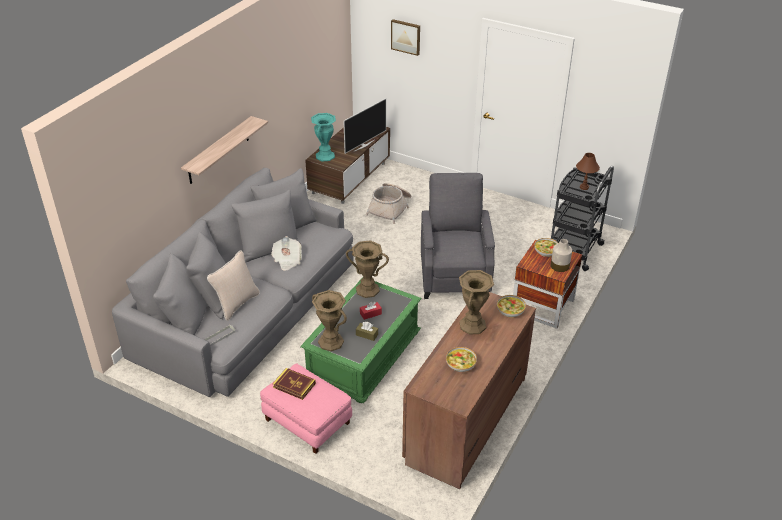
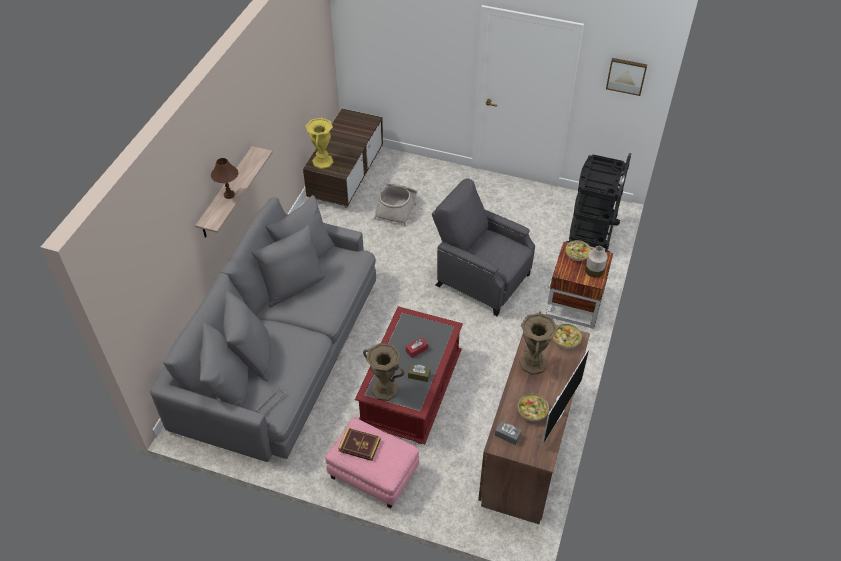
camera: 10 degrees left, 10 degrees up
(236, 304) = (278, 360): beige pillow -> none
(287, 260) = (316, 299): newspaper -> none
(325, 156) = (322, 161): turquoise vase -> yellow vase
(363, 145) = (360, 143): television -> television (557, 414)
(363, 354) = (411, 387): green coffee table -> red coffee table
(367, 290) = (406, 322): brown vase -> none
(406, 36) = (396, 26): picture -> picture (626, 75)
(430, 381) = (507, 435): none -> grey tissue box
(454, 273) = (480, 278): grey armchair -> grey armchair turned 45 degrees counterclockwise
(584, 187) = (603, 177): brown table lamp -> brown table lamp (229, 195)

